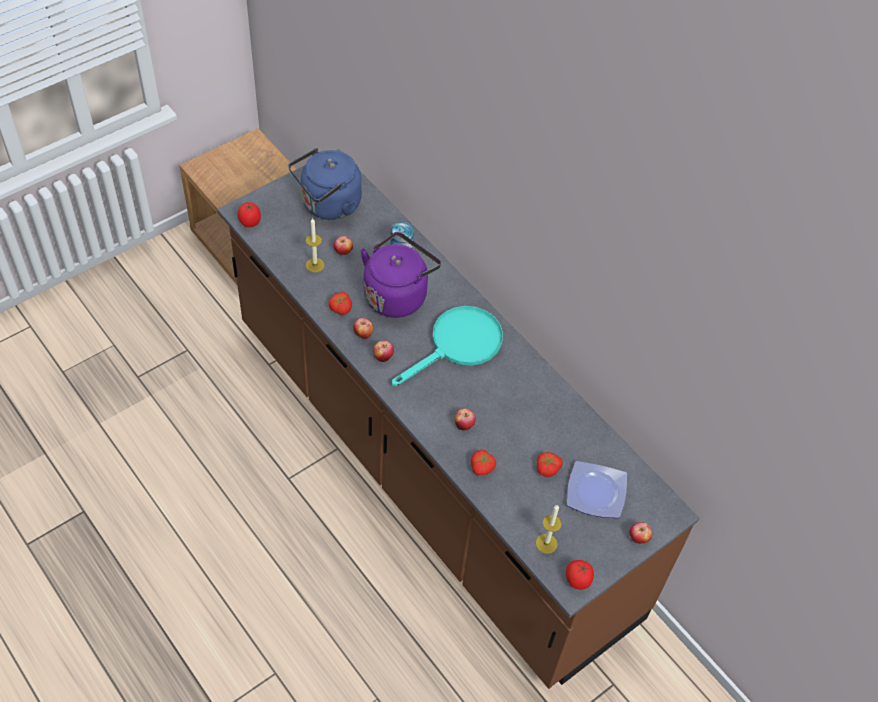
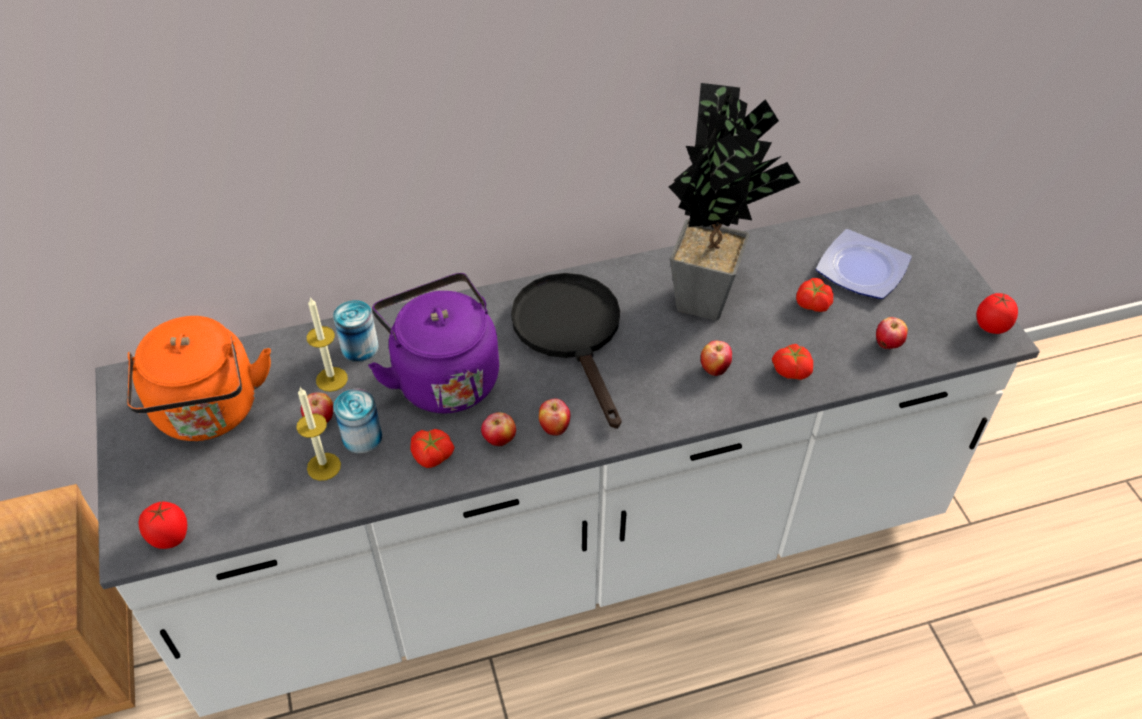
camera: 65 degrees left, 5 degrees down
(328, 205) = (209, 414): blue kettle -> orange kettle
(340, 274) = (362, 437): none -> can
(428, 468) = (571, 550): brown counter -> white counter
(458, 345) = (572, 333): turquoise frying pan -> black frying pan
(527, 409) = (710, 295): none -> potted plant
(546, 543) = (929, 340): candle -> candle (331, 379)
(638, 539) = (938, 253): apple -> apple (887, 345)

